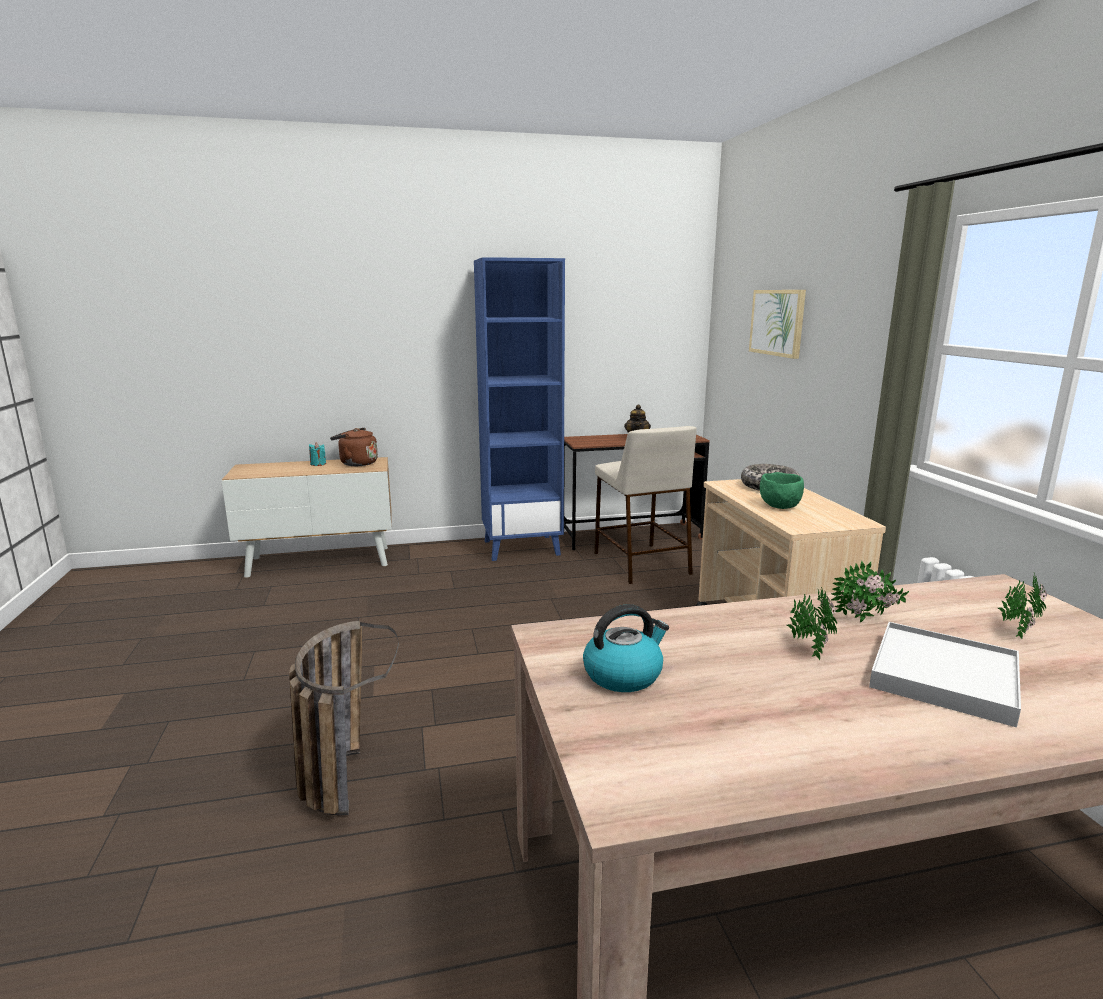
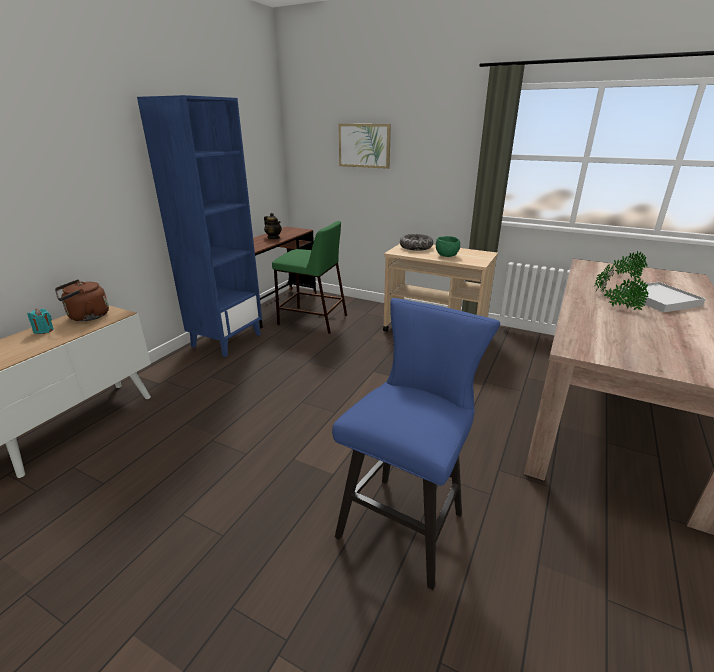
camera: 50 degrees left, 10 degrees up
(341, 770) = (406, 520): basket -> blue stool
(623, 674) = (629, 348): kettle -> none
(640, 562) = (312, 320): beige stool -> green stool

